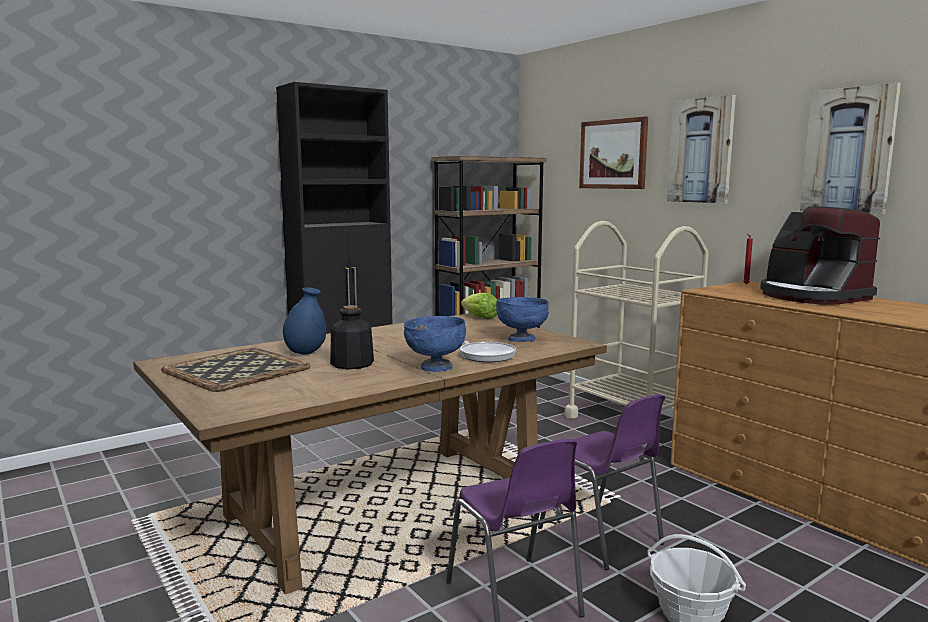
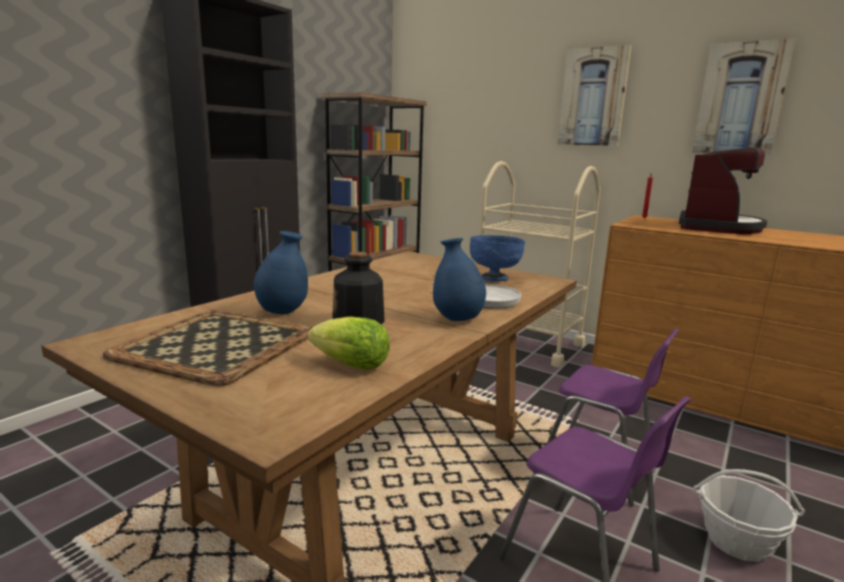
camera: 20 degrees left, 5 degrees up
(435, 367) = (457, 319): blue bowl -> blue vase
(480, 318) = (421, 257): lettuce -> lettuce (352, 365)
(613, 154) = (499, 99): picture -> none
(811, 296) = (717, 227): coffee machine -> coffee machine turned 105 degrees counterclockwise

